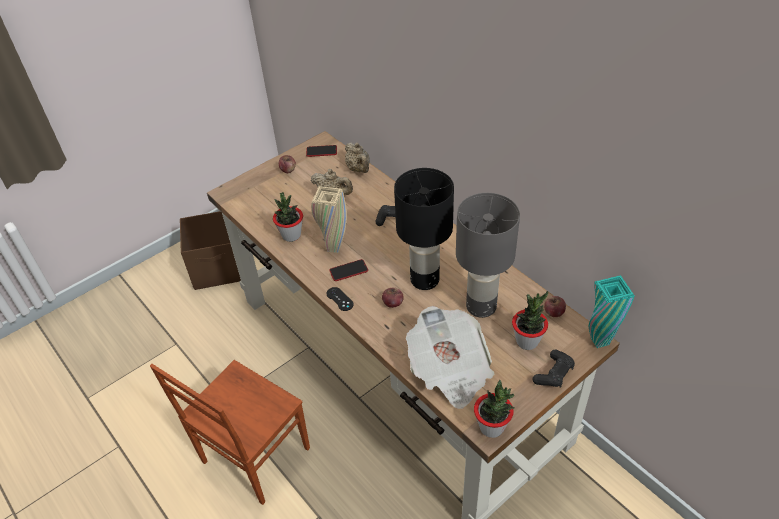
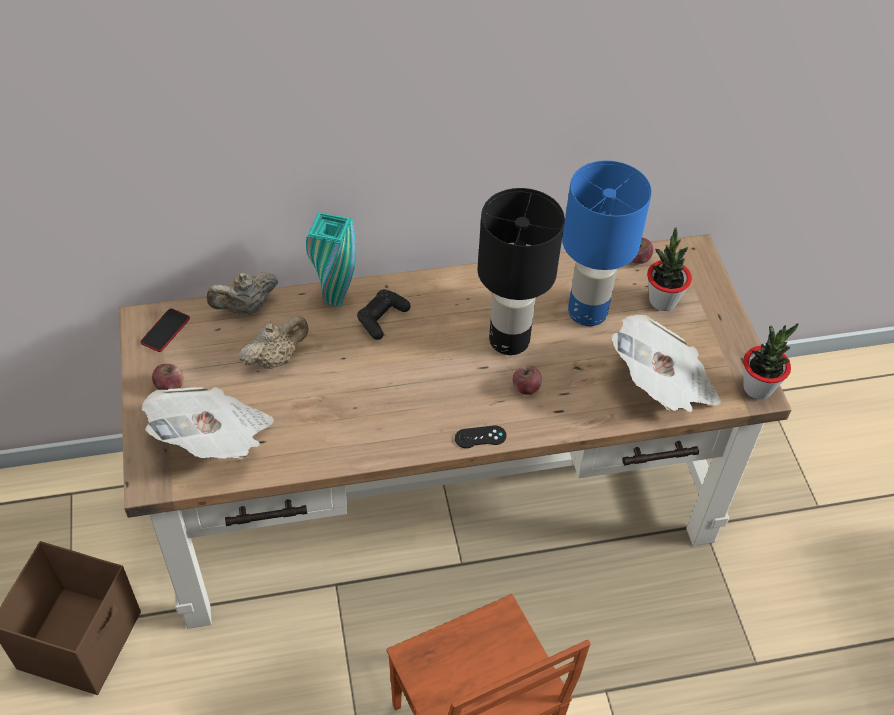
camera: 65 degrees left, 5 degrees up
(265, 200) = (214, 439): none -> newspaper
(291, 235) = (317, 439): potted plant -> none
(334, 248) = (382, 403): beige vase -> none
(348, 271) = (437, 406): phone -> none
(359, 169) = (246, 308): beige teapot -> beige teapot turned 150 degrees clockwise
(482, 306) = (587, 311): grey table lamp -> blue table lamp
(553, 374) = (718, 303): black game controller -> none
(599, 341) = (698, 247): turquoise vase -> turquoise vase (334, 299)

